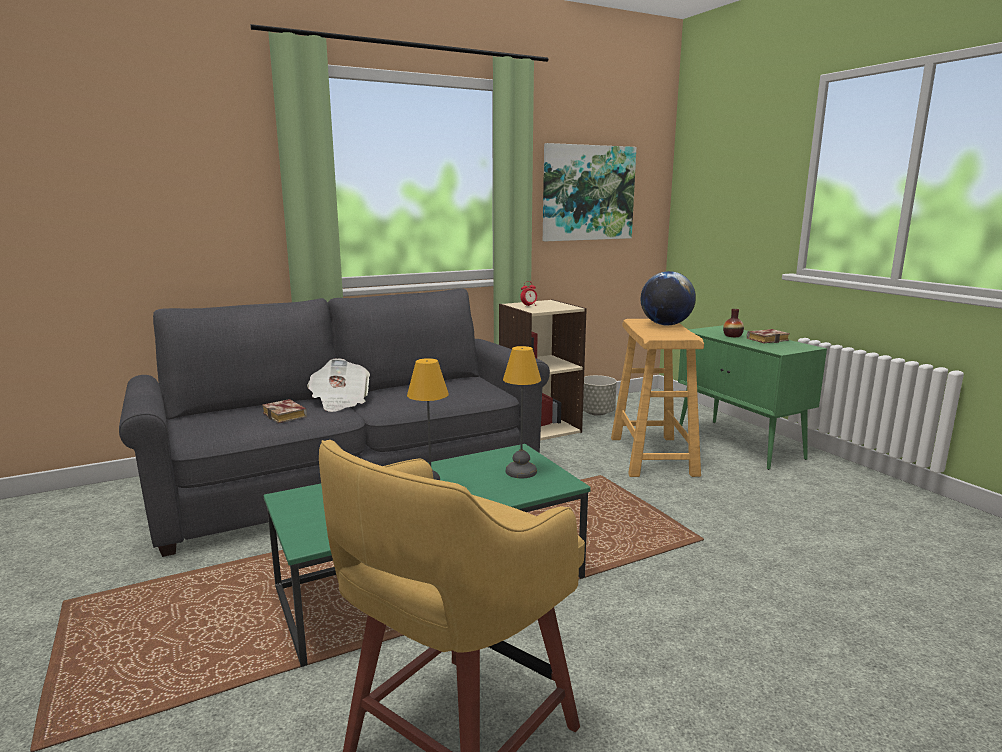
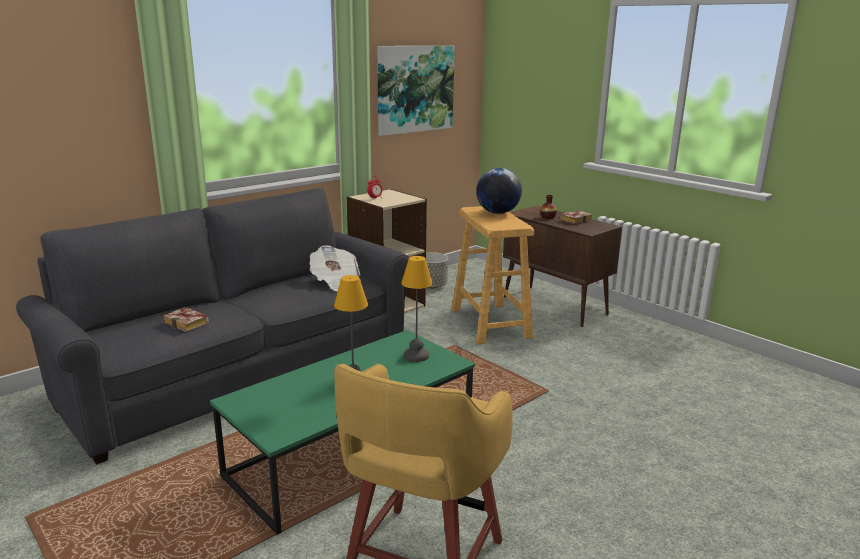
camera: 15 degrees left, 5 degrees up
(340, 401) = (229, 304): newspaper -> newspaper (335, 281)
(740, 444) = (555, 306): green cabinet -> brown cabinet

